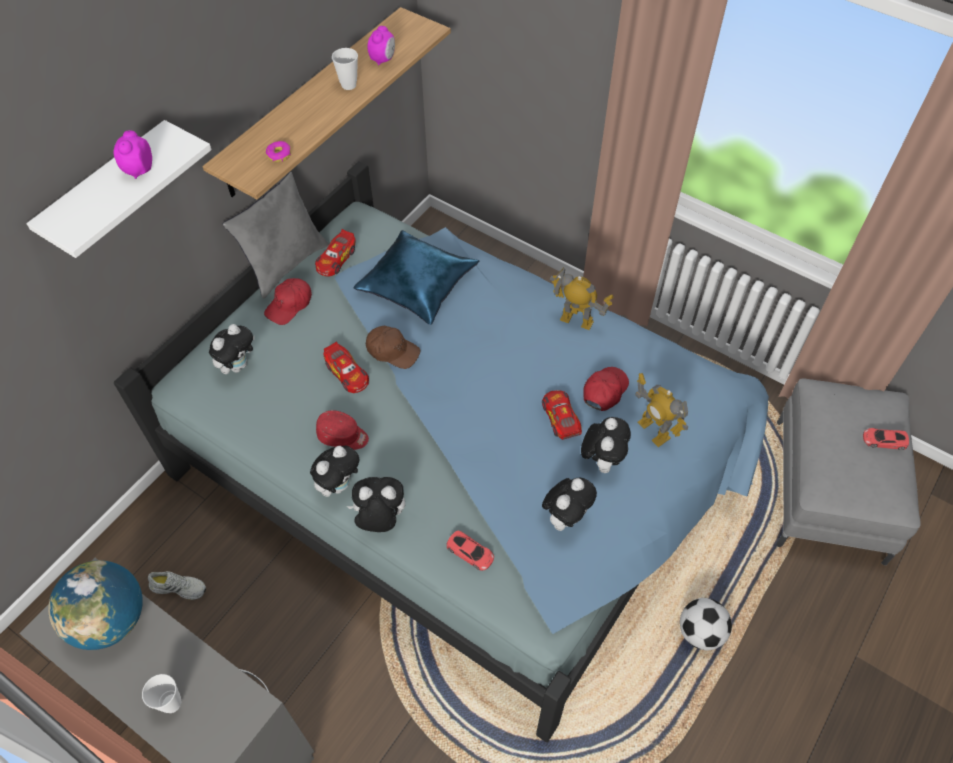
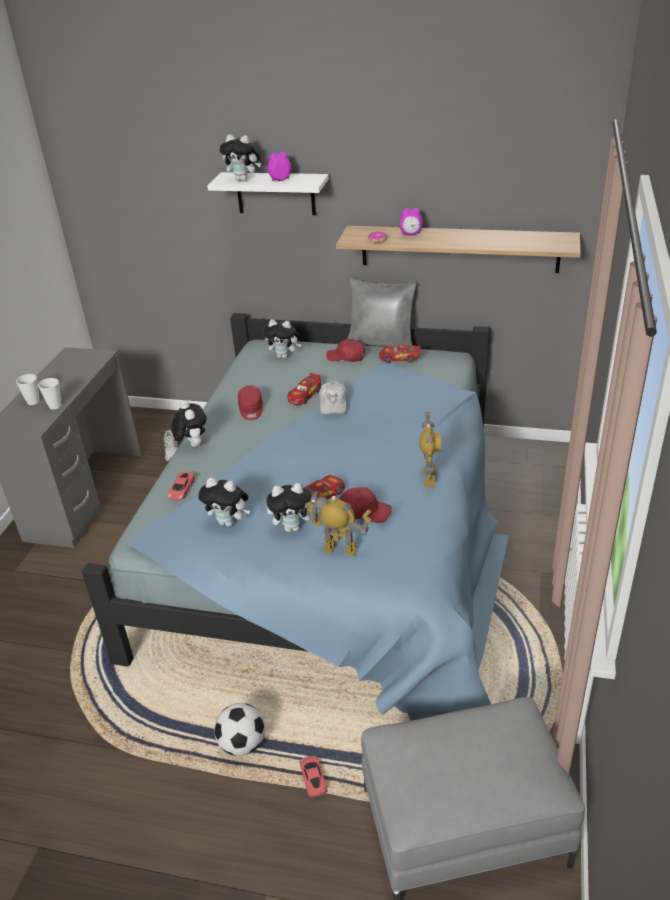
camera: 70 degrees right, 20 degrees down
(111, 619) = (79, 368): globe -> none
(339, 484) = (212, 421): plush toy -> plush toy (243, 180)
(348, 85) = (469, 240): cup -> cup (55, 406)
(383, 59) = (511, 242): alarm clock -> alarm clock (411, 234)
(392, 351) = (333, 404): brown cap -> white cap
(417, 284) = (405, 396): blue pillow -> none
(653, 431) = (340, 549): toy robot -> toy robot turned 75 degrees clockwise
(884, 440) = (484, 780): red toy car -> red toy car (313, 777)

